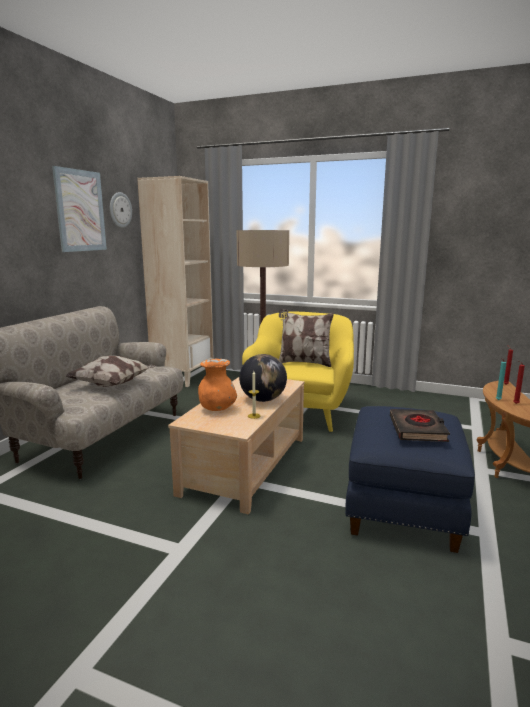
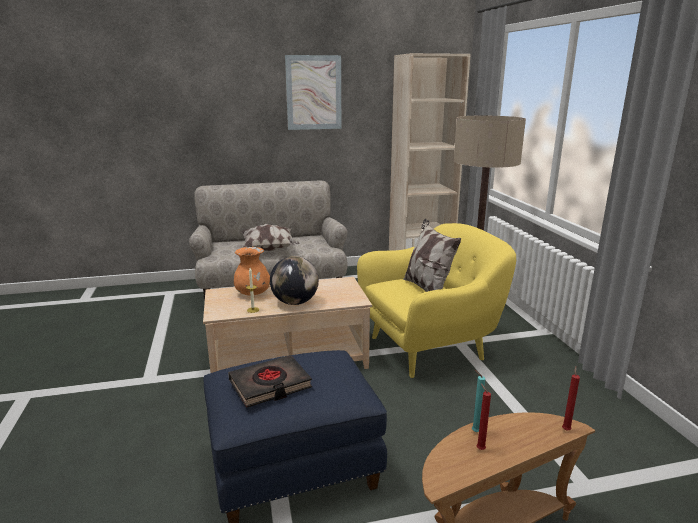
camera: 55 degrees right, 5 degrees up
(120, 210) = (367, 89): wall clock -> none

